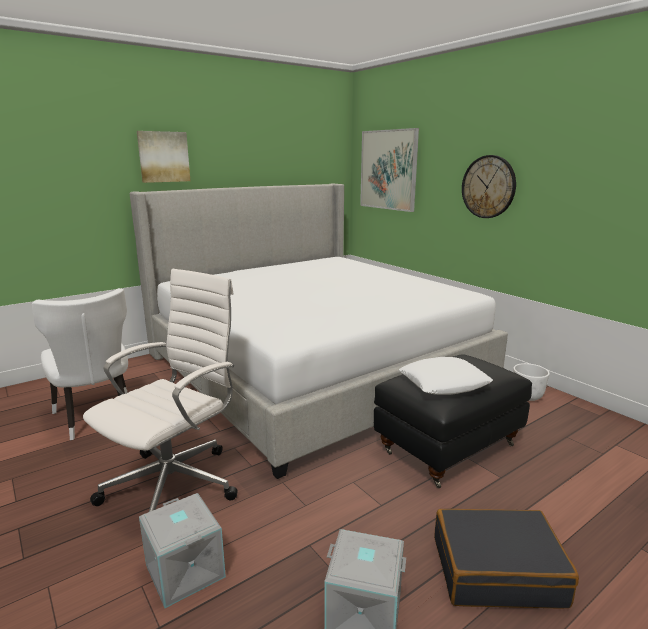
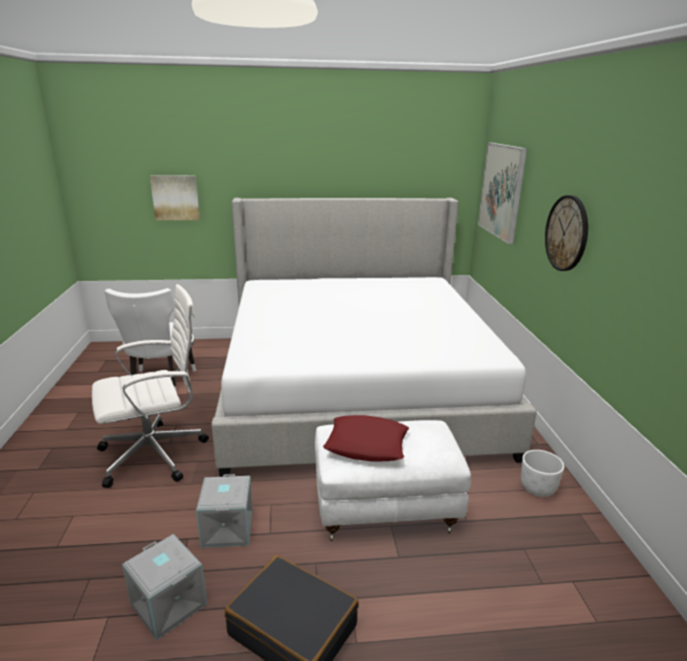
camera: 30 degrees right, 5 degrees up
(163, 157) = (267, 167): picture -> picture (175, 197)
(183, 571) = (101, 518): grey storage box -> grey storage box (226, 528)
(444, 383) = (367, 445): white pillow -> red pillow
(448, 447) = (385, 508): black ottoman -> white ottoman

